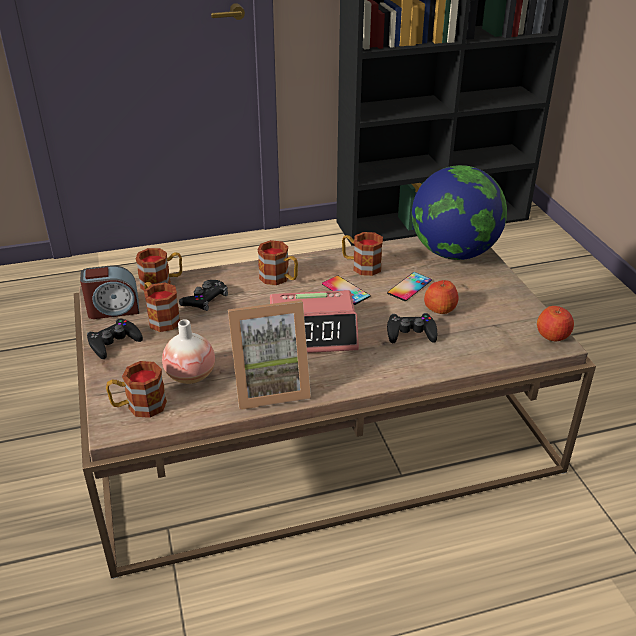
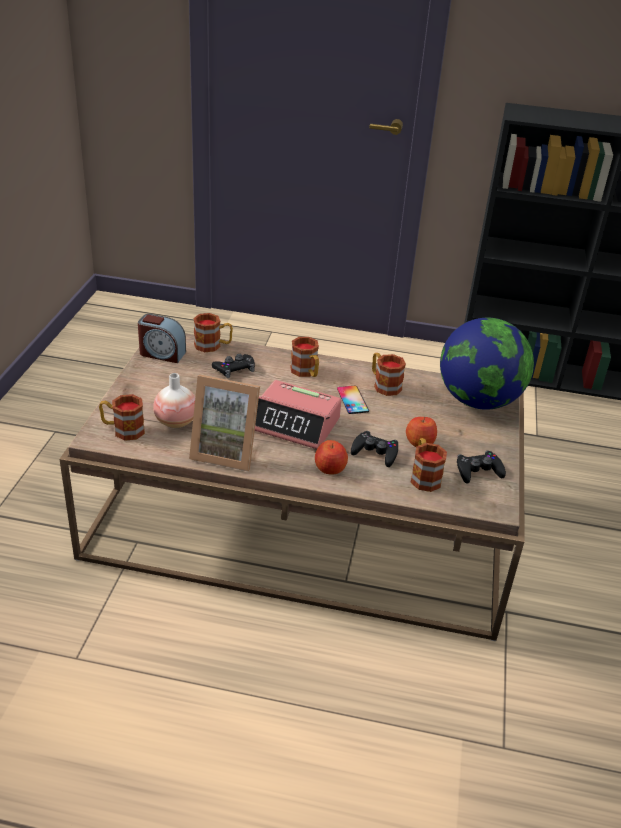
camera: 25 degrees right, 0 degrees up
(114, 342) = (142, 378): black game controller -> black game controller (478, 471)
(161, 318) = (190, 372): mug -> mug (423, 476)
(409, 287) = (410, 415): phone -> none
(553, 335) = (500, 500): apple -> apple (330, 468)

